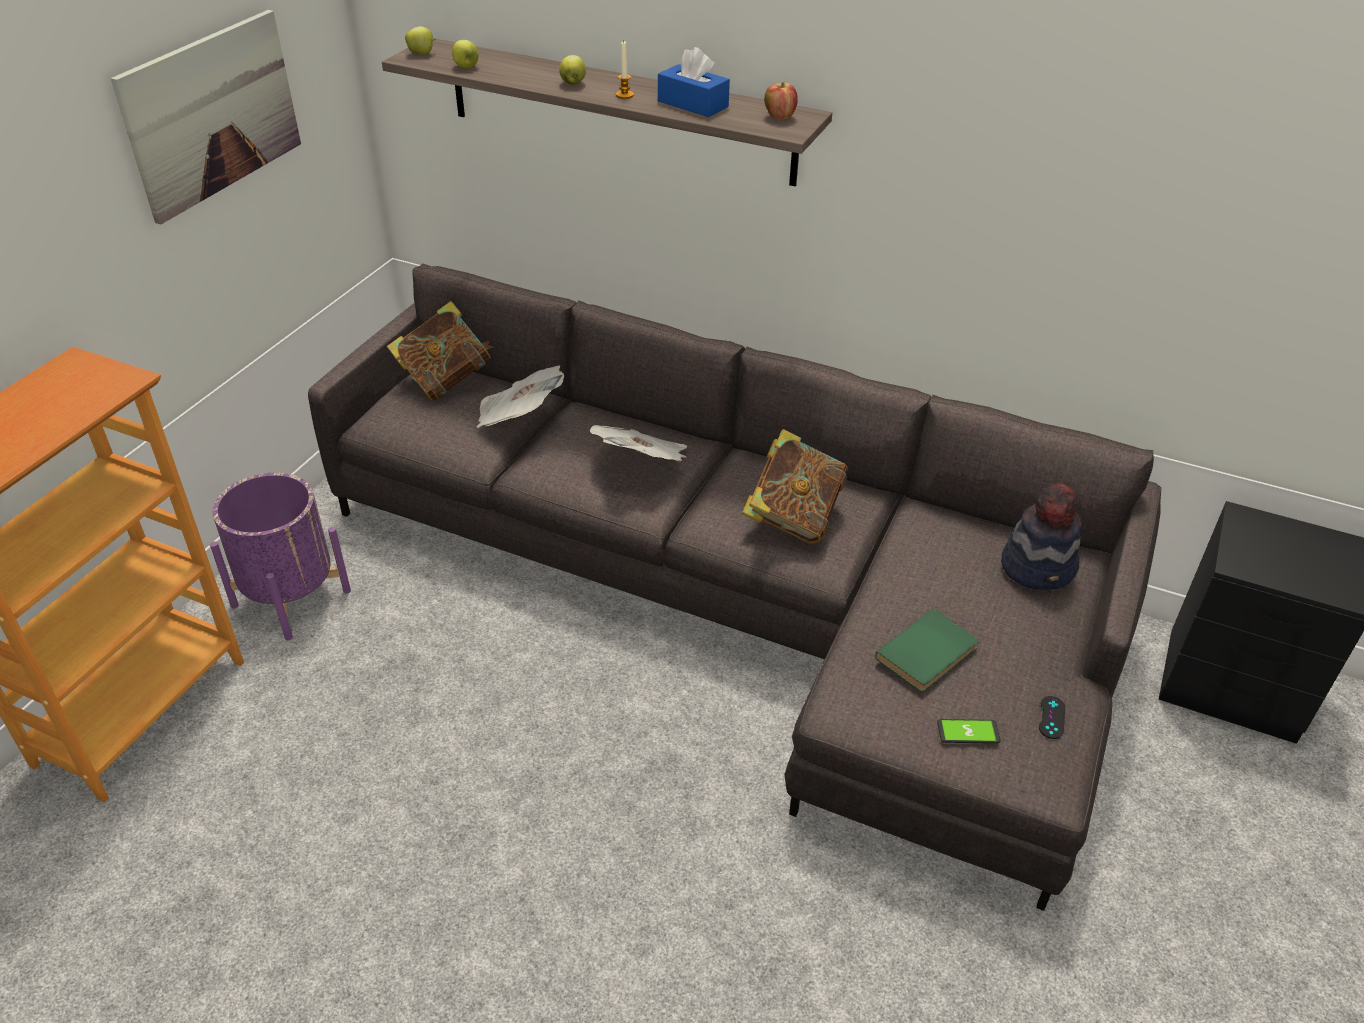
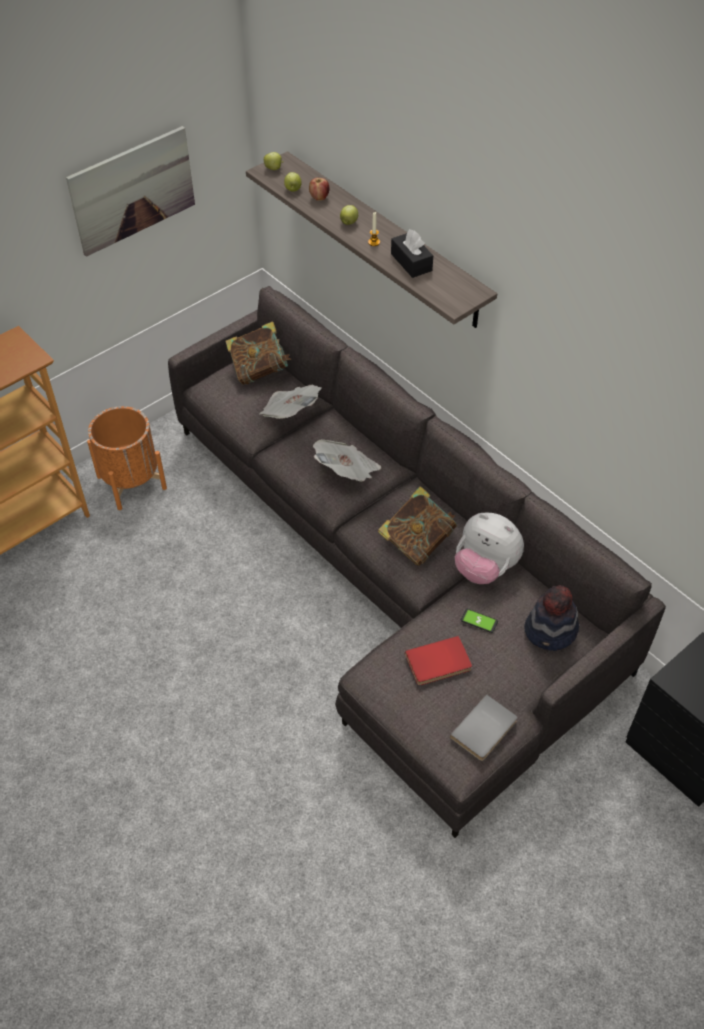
camera: 25 degrees right, 10 degrees up
(291, 598) = (131, 482): purple planter -> orange planter
(693, 104) = (411, 262): blue tissue box -> black tissue box
(780, 117) = (458, 290): apple -> apple (319, 198)
(898, 523) = (485, 568): none -> plush toy
(929, 654) = (439, 664): green book -> red book
(968, 732) = (429, 719): phone -> phone (479, 621)
(1051, 717) = (485, 730): black game controller -> grey book

